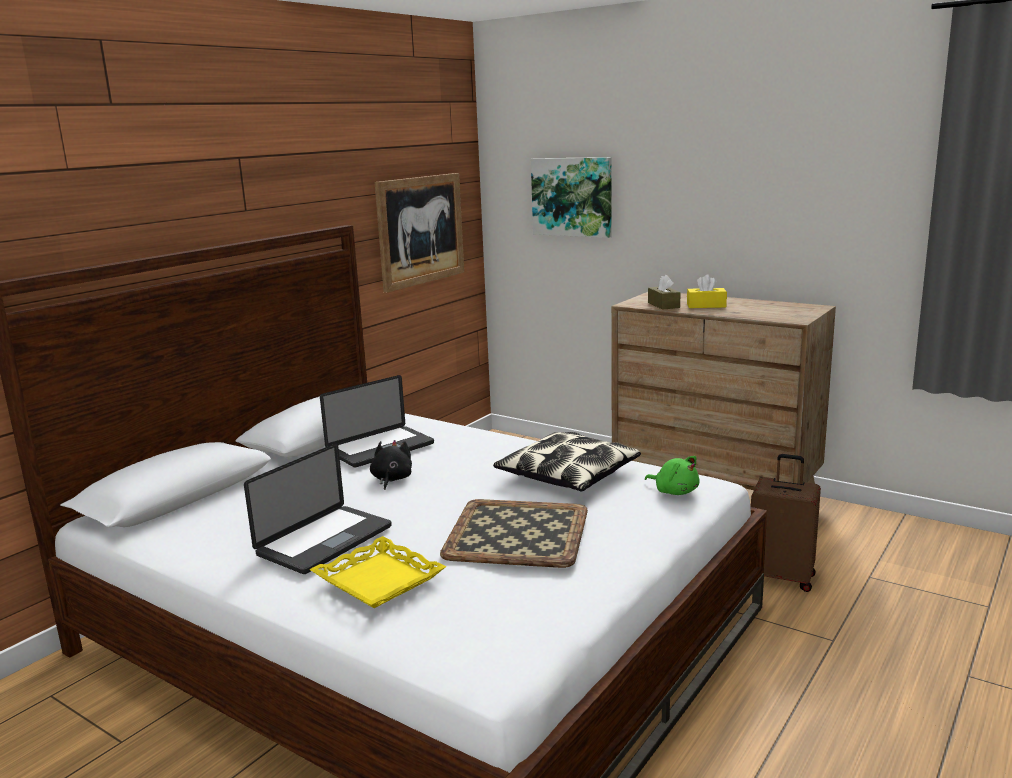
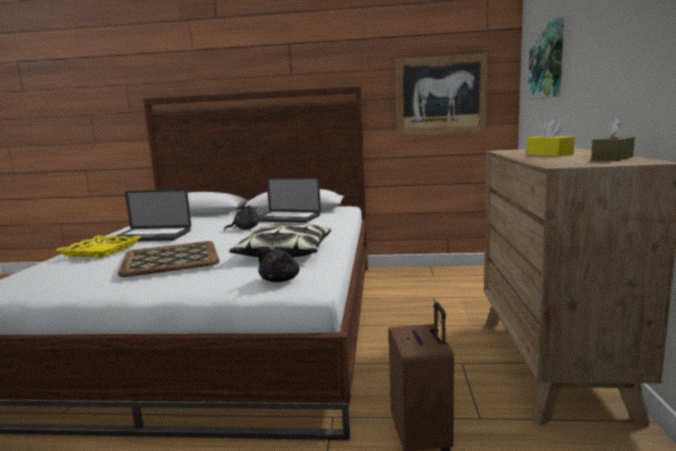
camera: 60 degrees right, 5 degrees down
(663, 305) = (520, 152): brown tissue box -> brown tissue box (612, 158)
(674, 491) = (280, 280): green plush toy -> black plush toy

